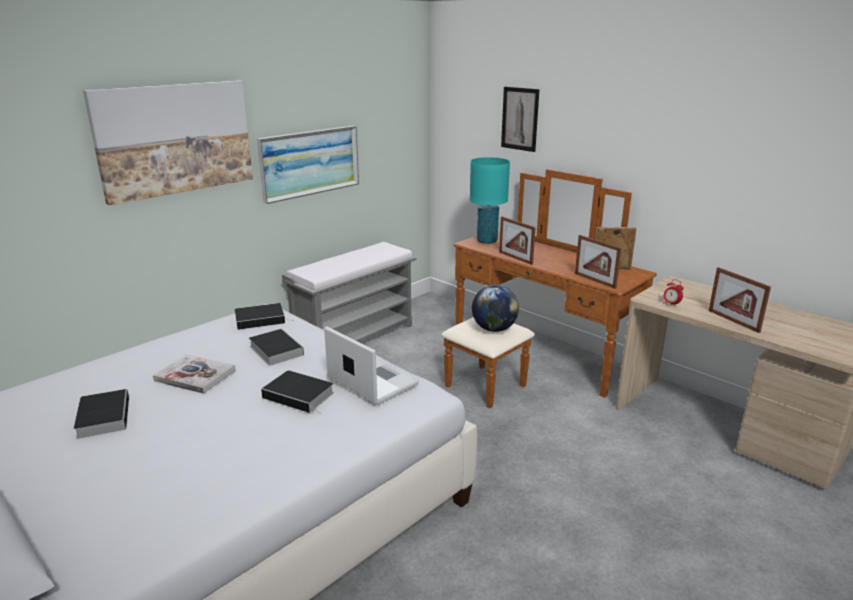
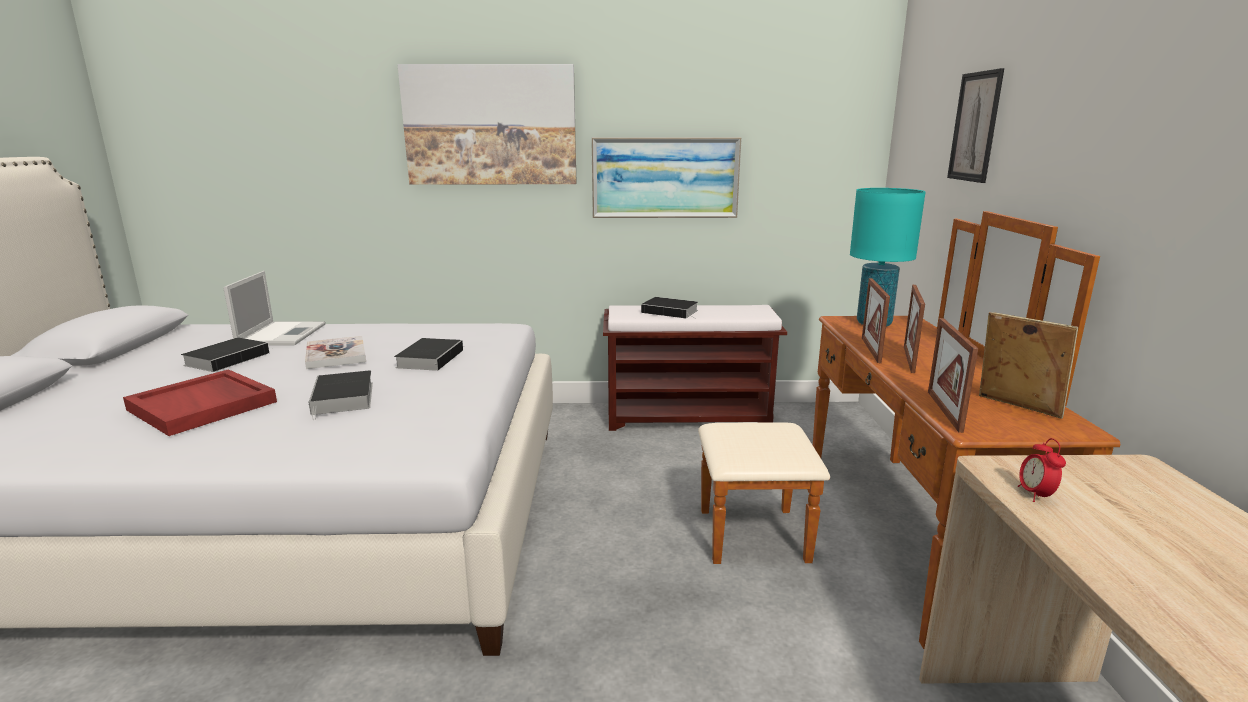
camera: 45 degrees right, 5 degrees down
(207, 446) = (204, 406): none -> red tray
(261, 319) = (484, 332): book -> book (671, 311)
(355, 337) = (689, 417): grey bench -> brown bench
(371, 381) = (420, 413): laptop -> laptop (282, 334)
(494, 329) = (761, 444): globe -> none
(733, 321) = (1149, 586): picture frame -> picture frame (909, 359)

